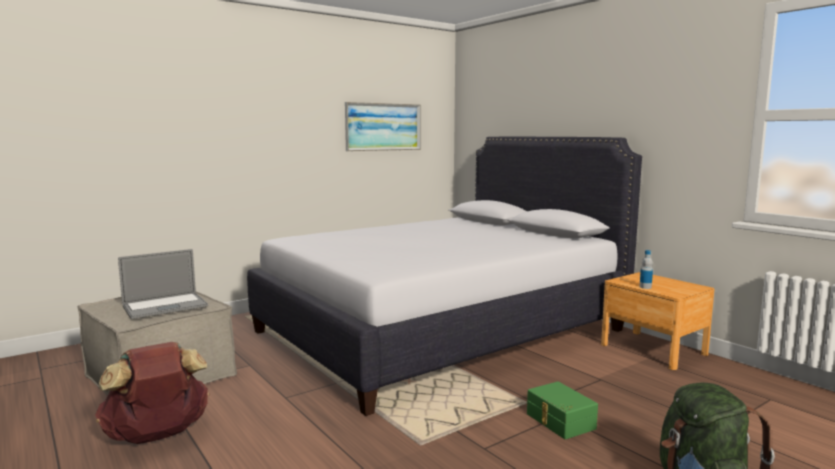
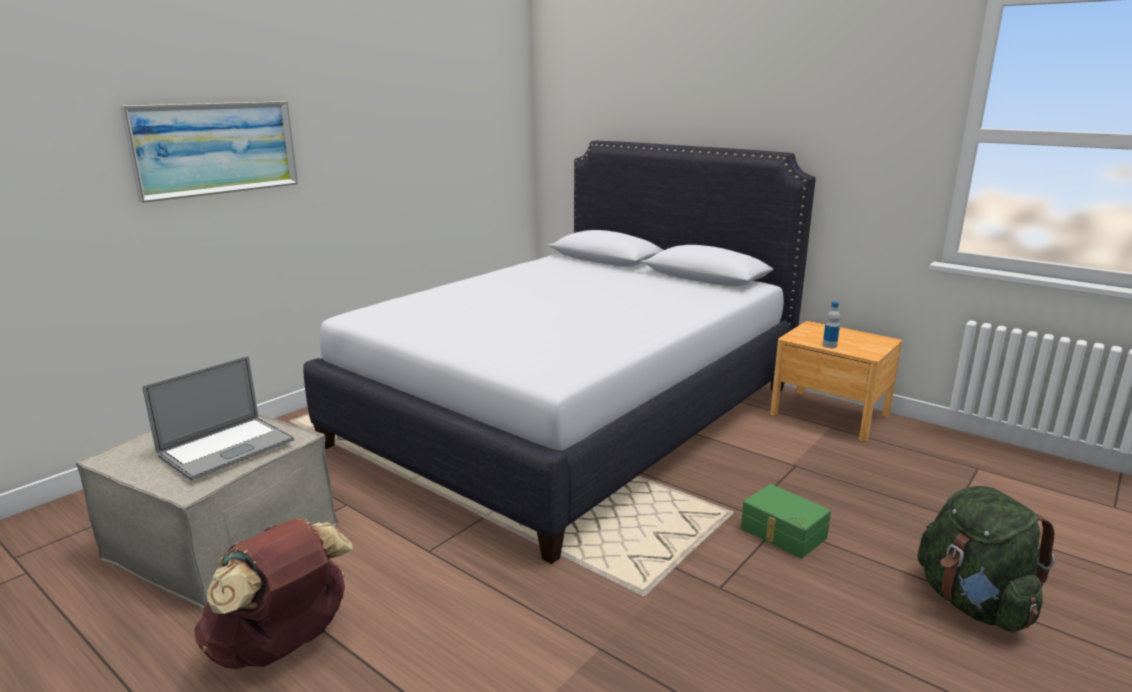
camera: 15 degrees left, 10 degrees up
(383, 127) = (448, 129): picture -> picture (215, 148)

